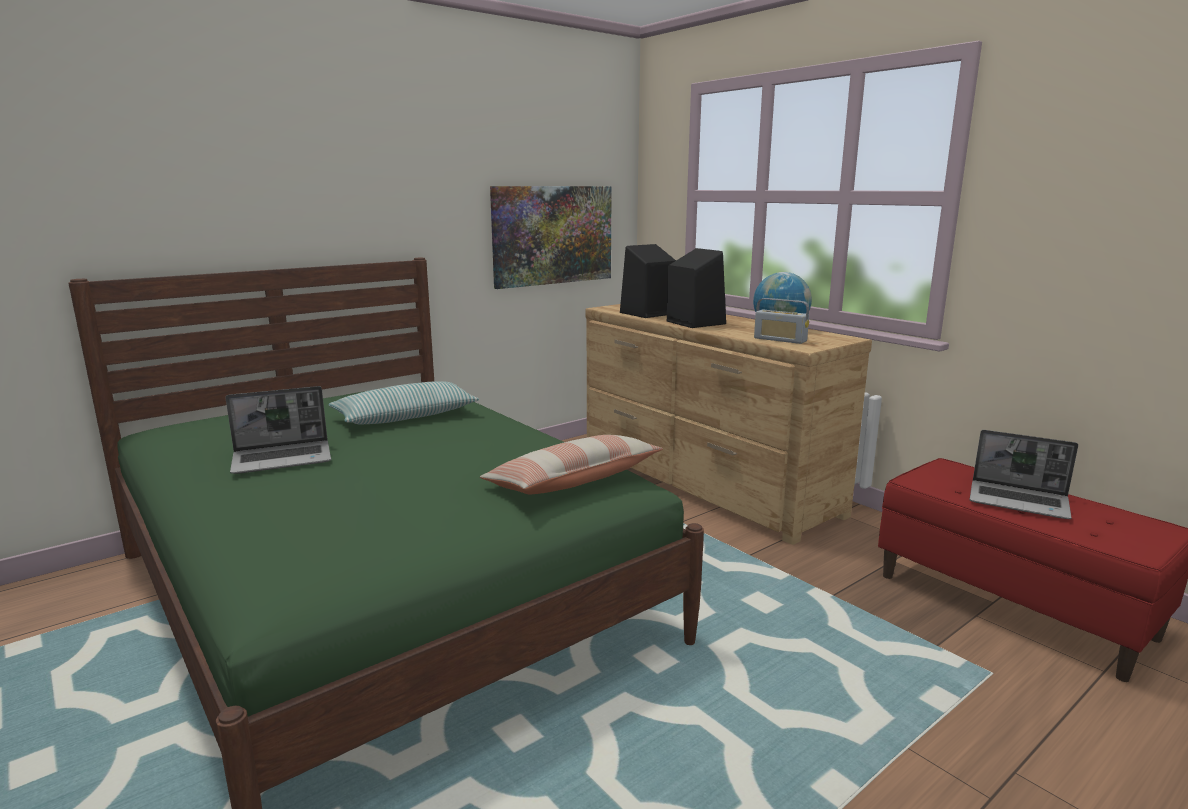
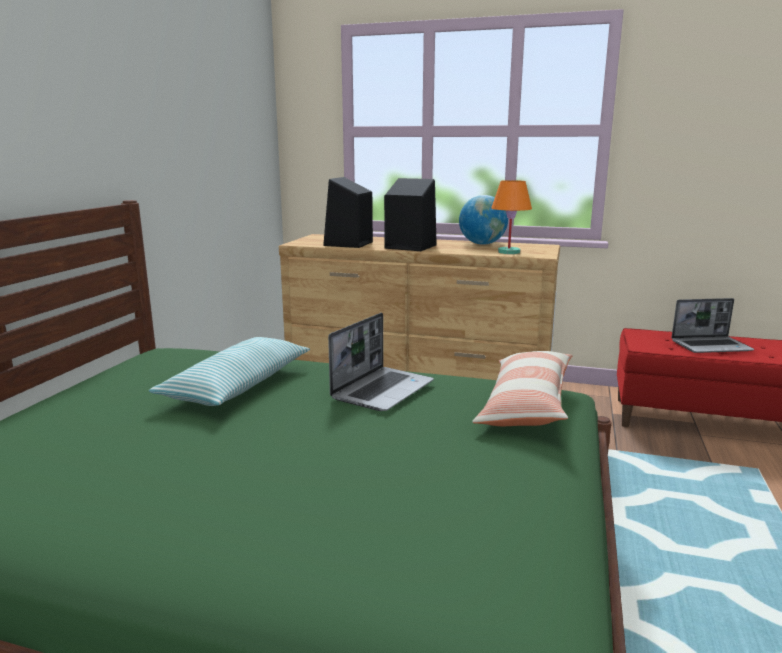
camera: 35 degrees left, 0 degrees up
(283, 459) = (197, 471): laptop -> laptop (382, 390)
(553, 235) = (227, 172): picture -> none
(780, 340) = (509, 252): radio -> orange table lamp

